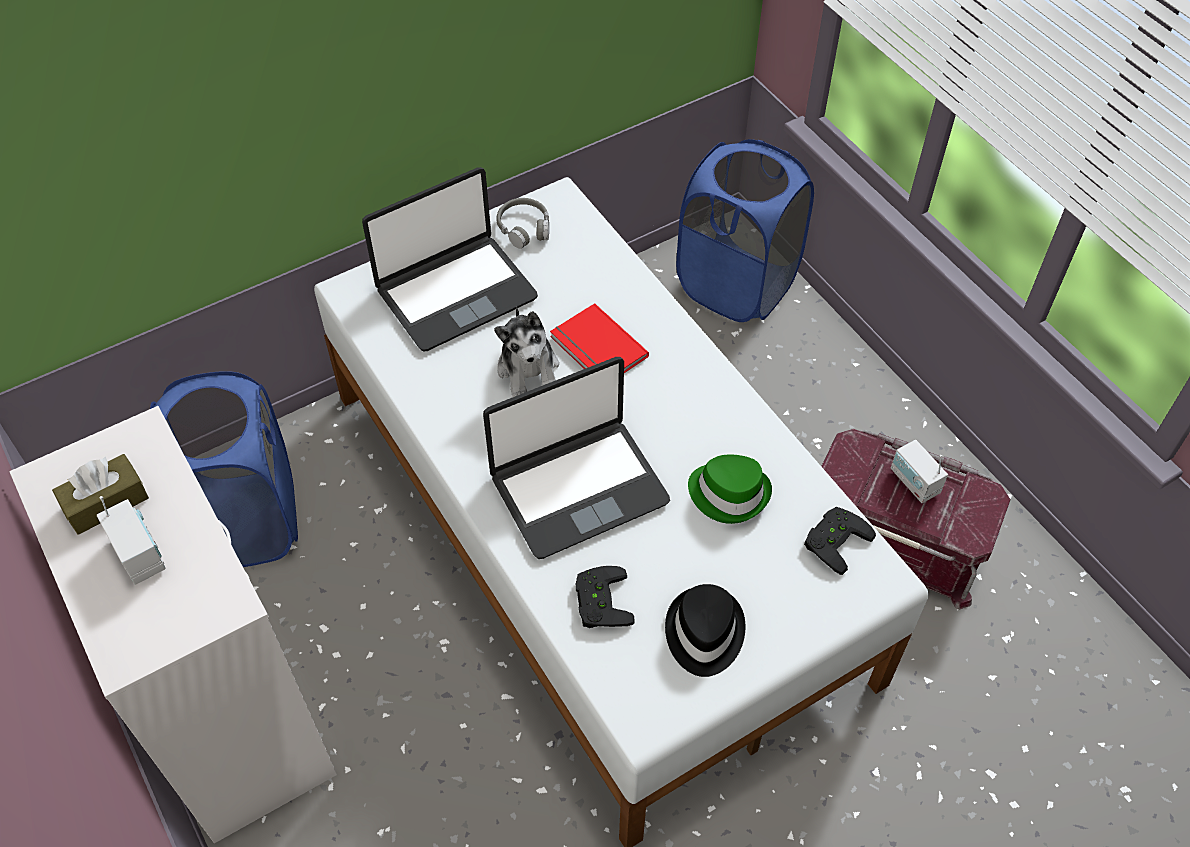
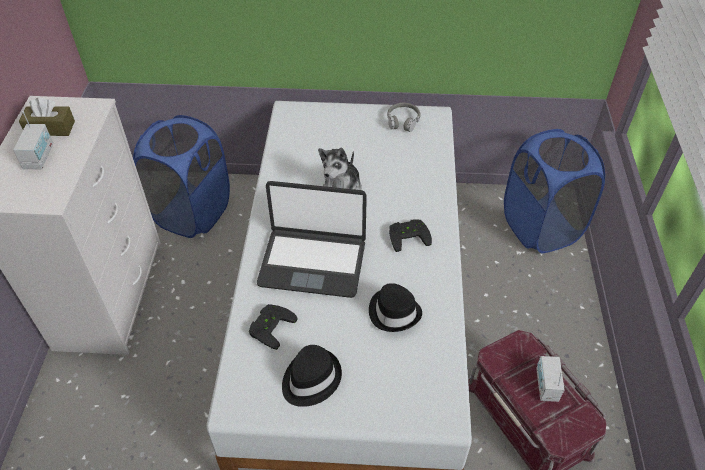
camera: 35 degrees right, 5 degrees down
(455, 293) = (338, 135): laptop -> none
(597, 349) = (387, 198): red book -> none
(729, 492) = (394, 312): green hat -> black hat
(833, 539) = (434, 374): black game controller -> black game controller (408, 235)

